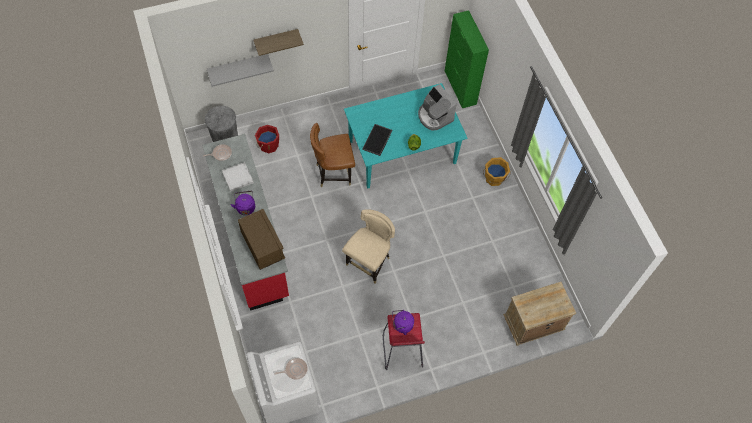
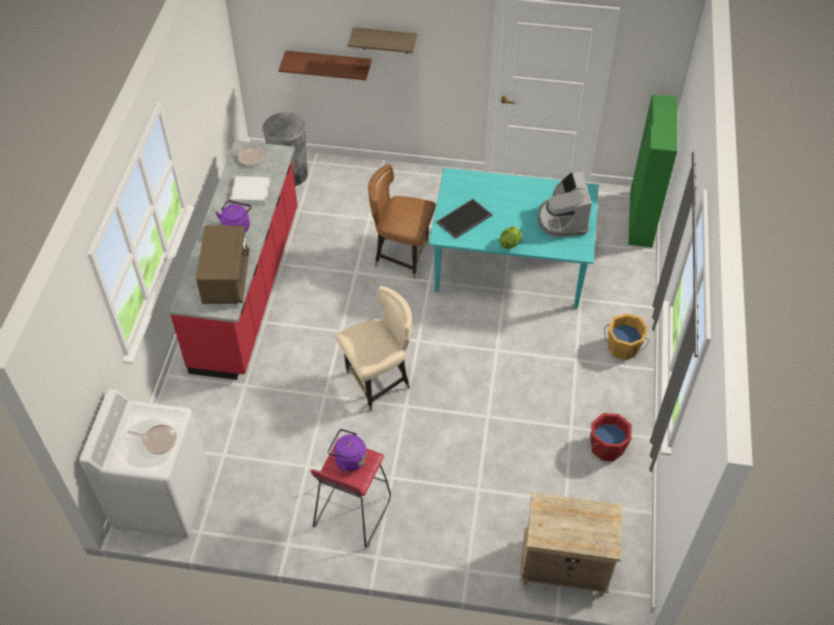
camera: 30 degrees right, 10 degrees down
(238, 66) = (329, 64): grey shelf -> brown shelf
(268, 145) = (340, 194): red bucket -> red bucket (606, 447)

